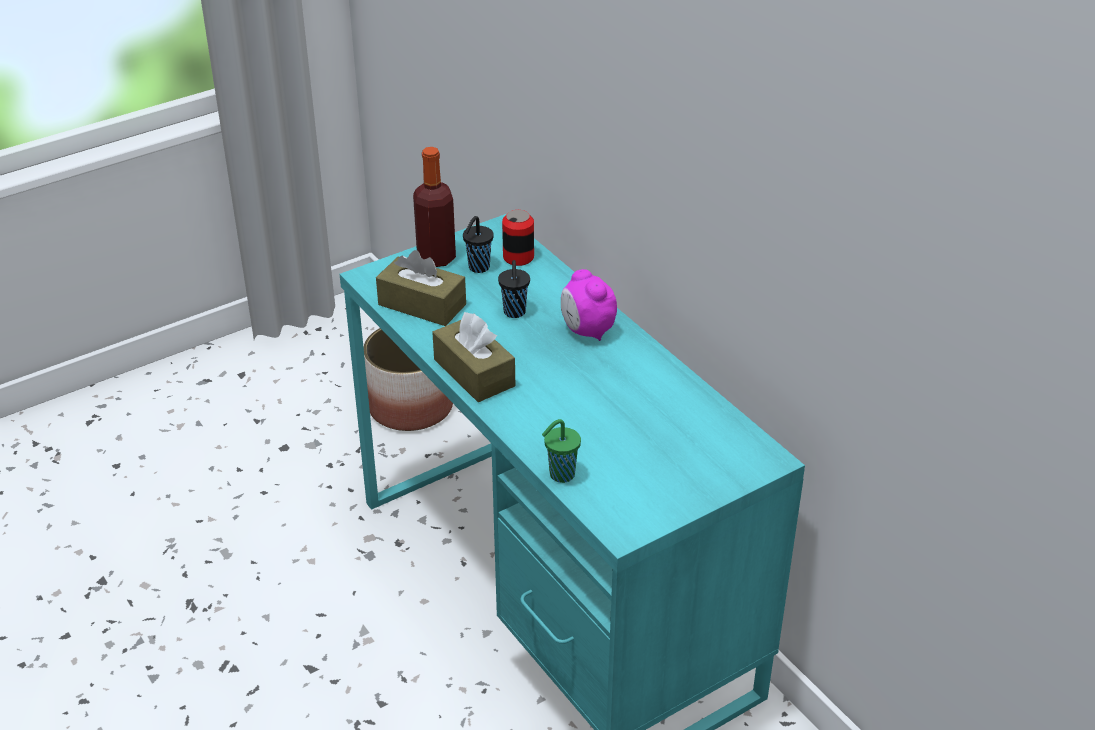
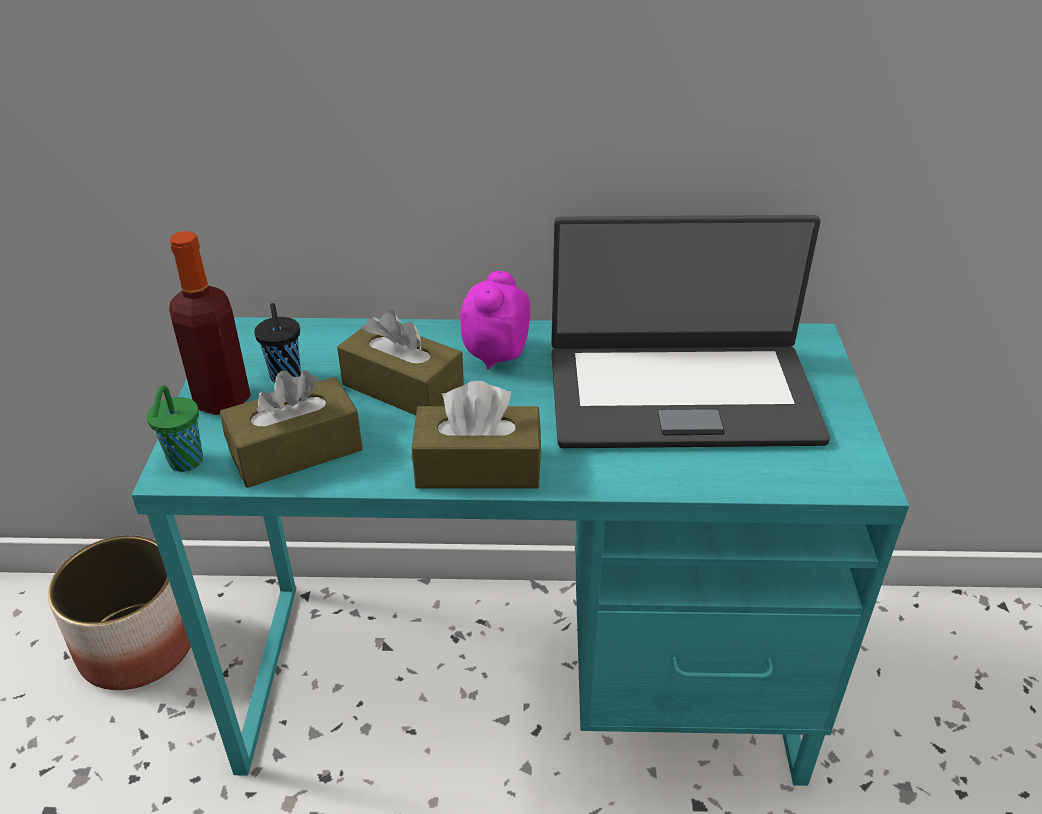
camera: 55 degrees left, 0 degrees up
(514, 313) = (403, 388): black cup -> brown tissue box
(518, 257) = (307, 342): can -> none
(560, 475) = (731, 483): green cup -> green cup (185, 463)
(587, 331) = (495, 354): alarm clock -> alarm clock turned 105 degrees clockwise
(630, 422) = (680, 393): none -> laptop

